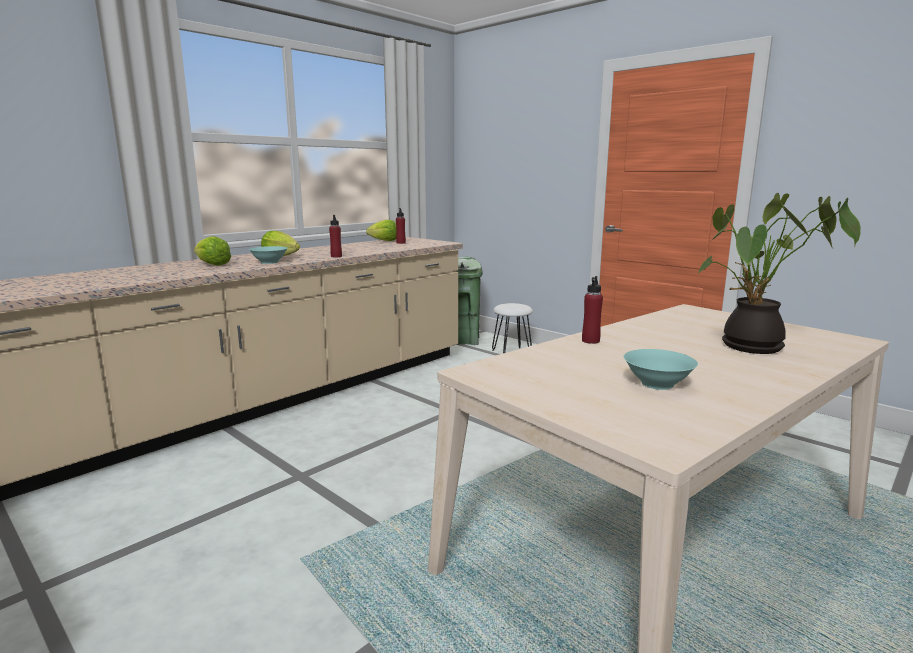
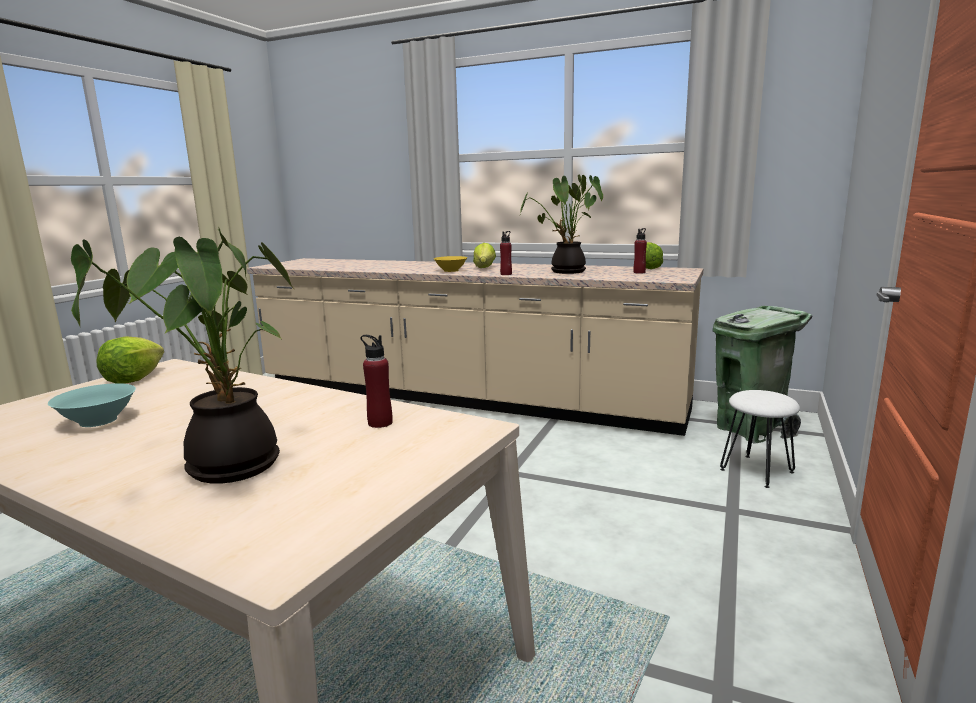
camera: 70 degrees right, 0 degrees up
(212, 264) = (426, 266): lettuce -> lettuce (134, 379)
(270, 262) = (451, 270): turquoise bowl -> yellow bowl
(360, 249) = (565, 272): none -> potted plant
(590, 341) = (266, 389): red bottle -> red bottle (380, 423)

